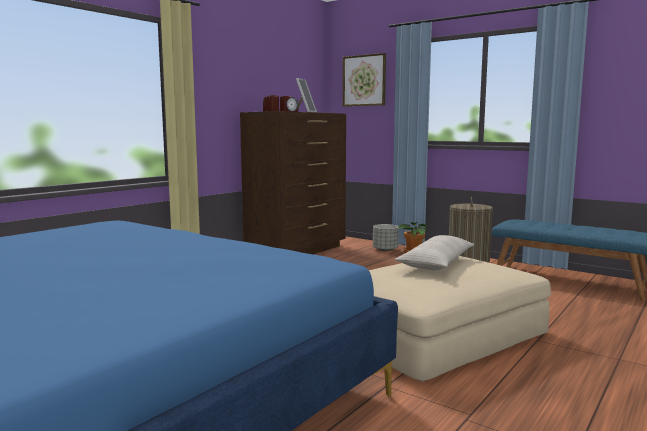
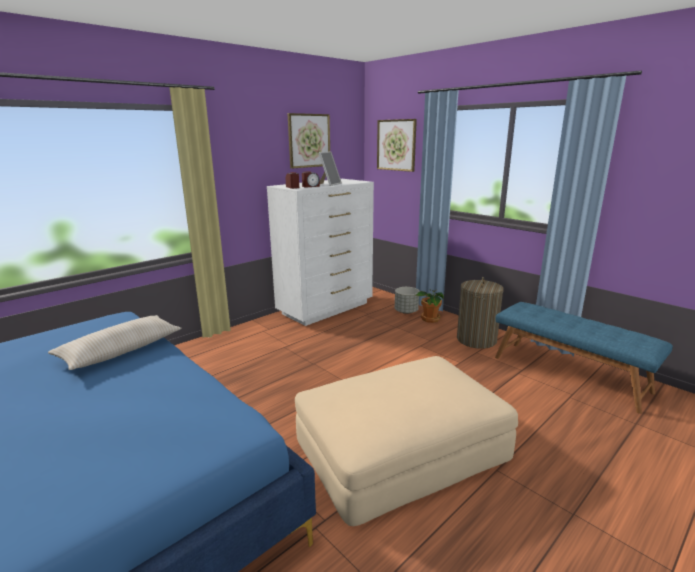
camera: 10 degrees right, 10 degrees up
(278, 71) = (309, 140): none -> picture
(298, 251) = (326, 308): brown dresser -> white dresser
(436, 263) = (404, 381): beige pillow -> beige pillow (121, 350)

